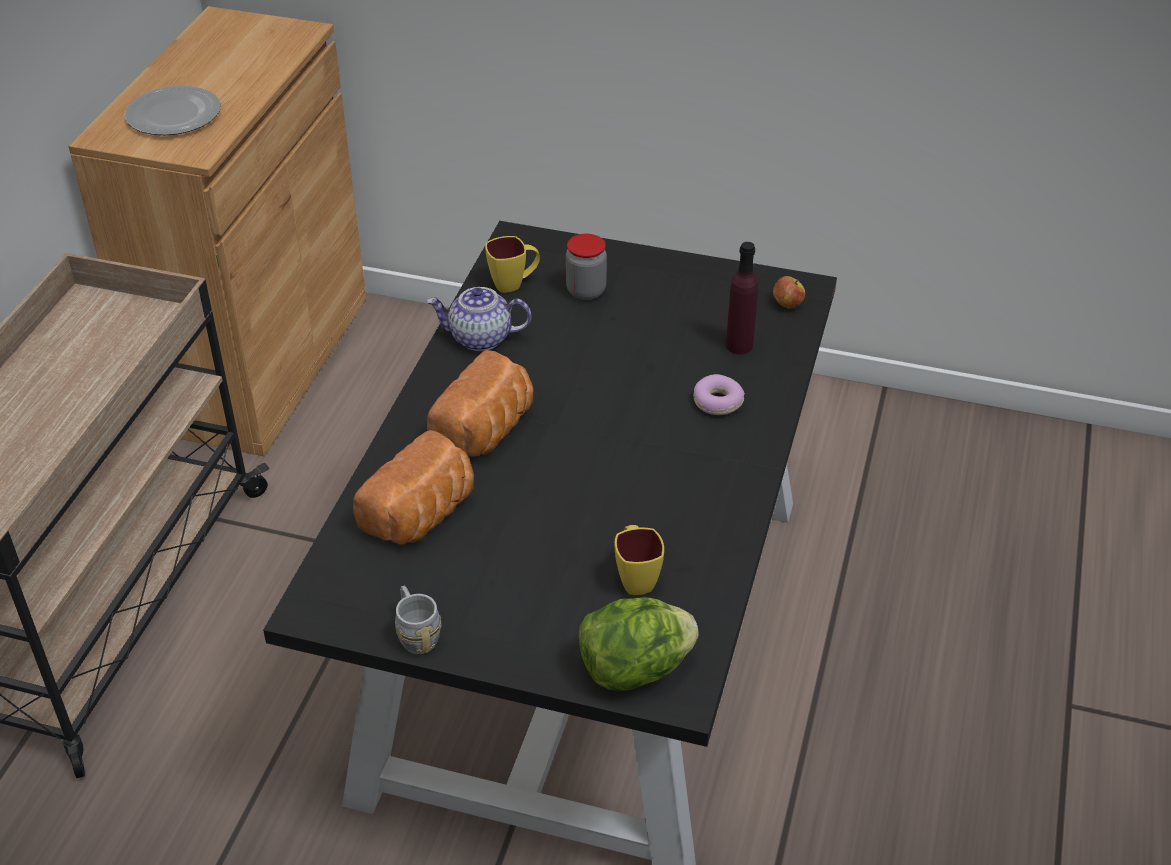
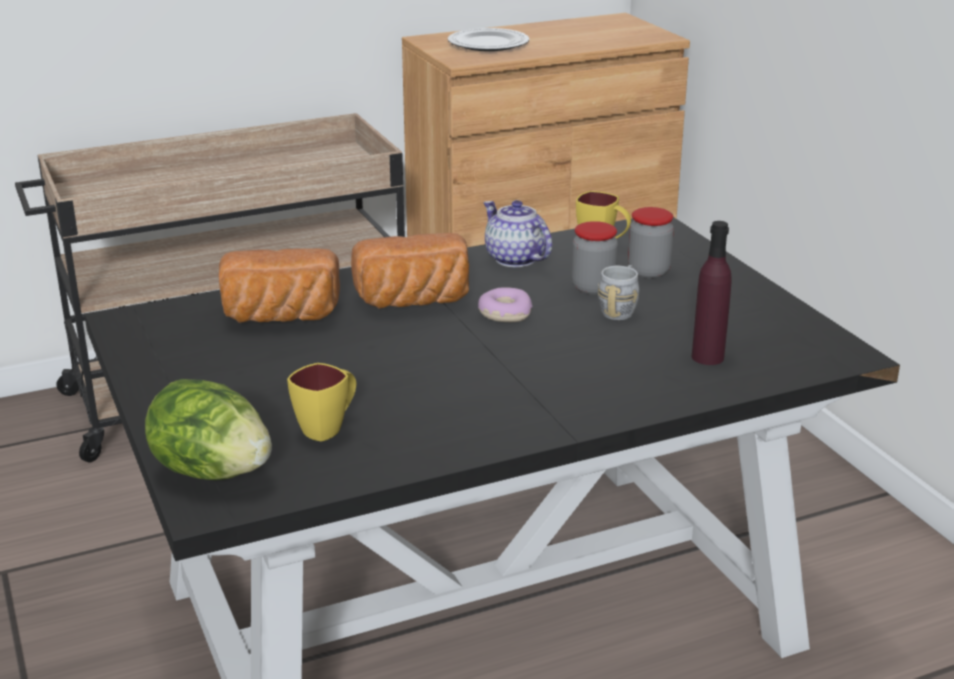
camera: 50 degrees right, 15 degrees down
(416, 633) = (144, 366): grey mug -> grey mug (620, 309)
(577, 331) = (593, 288): none -> jar
(717, 402) = (613, 377): donut -> donut (504, 314)
(787, 304) = (809, 356): apple -> none

